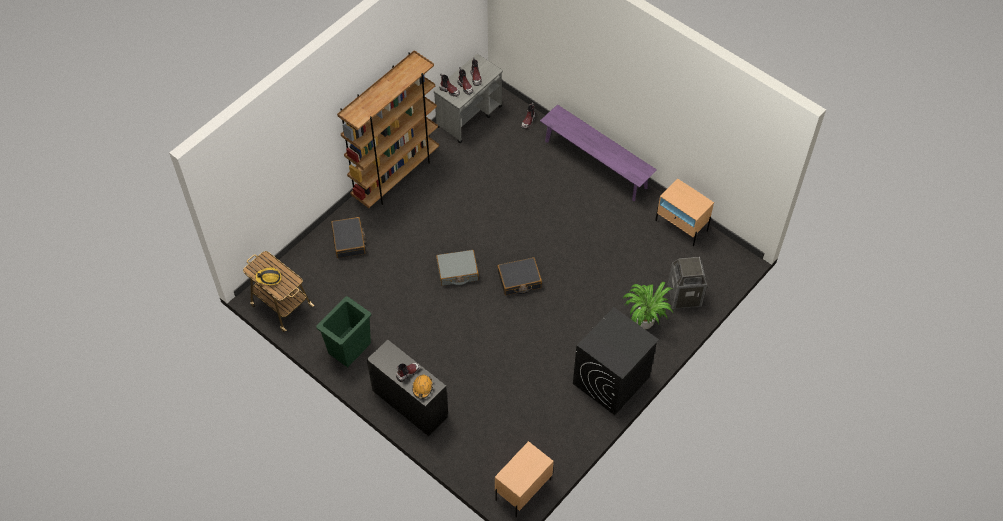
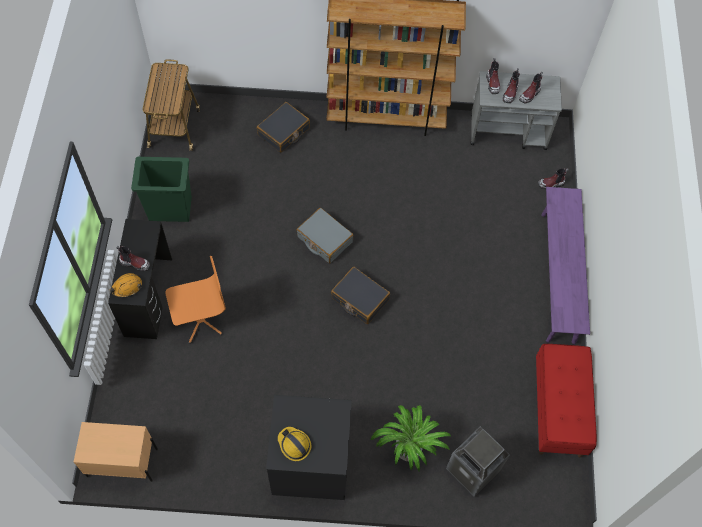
camera: 50 degrees right, 5 degrees up
(269, 278) = (160, 87): hard hat -> hard hat (294, 445)
(455, 382) = (200, 319): none -> orange office chair
(681, 226) = (558, 409): beige nightstand -> red bench

